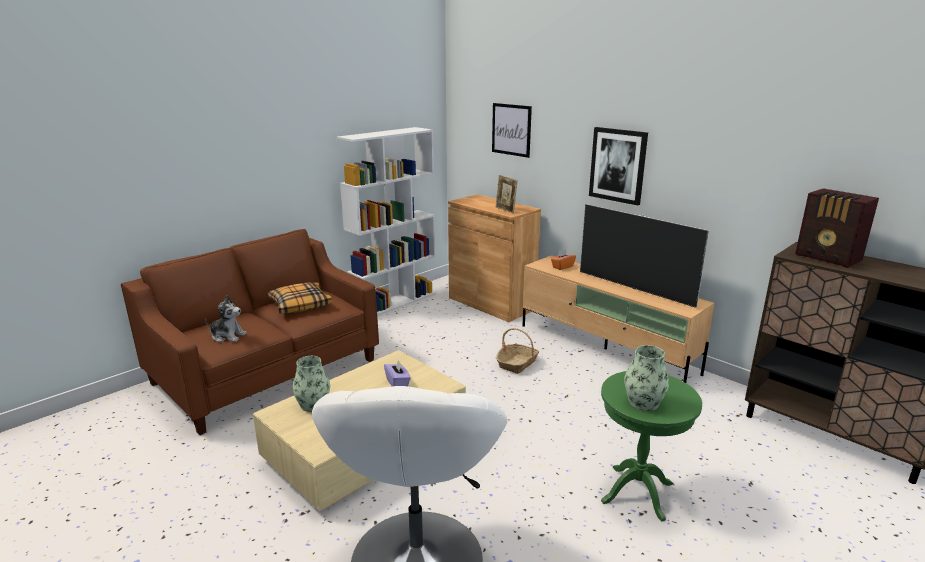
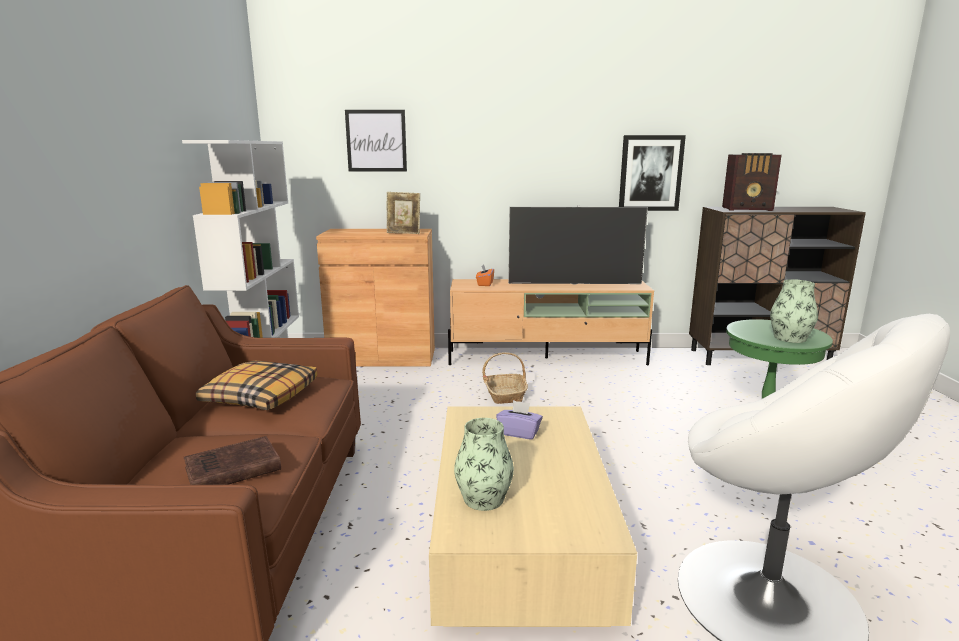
camera: 45 degrees left, 5 degrees down
(228, 336) = (230, 470): plush toy -> brown book
(618, 165) = (524, 164): picture -> picture (650, 173)

